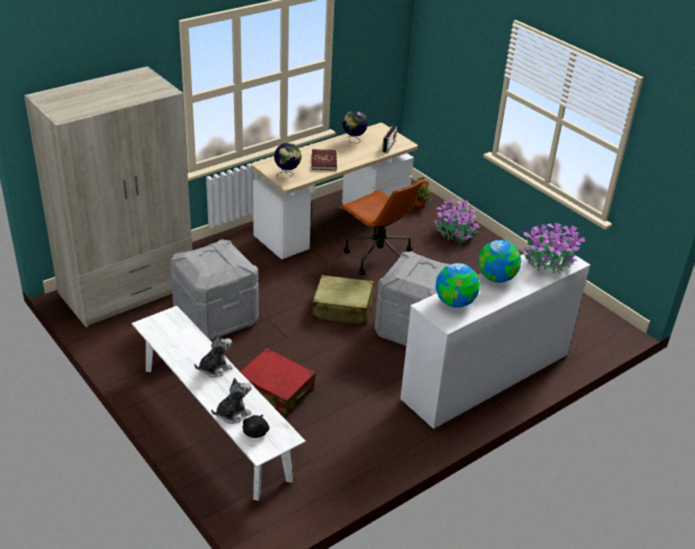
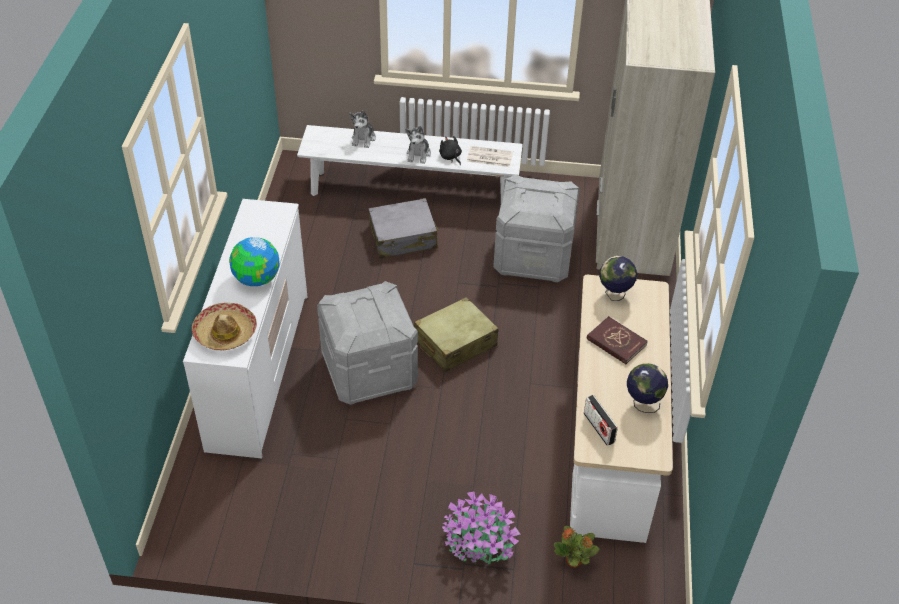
camera: 135 degrees right, 10 degrees up
(172, 330) = (489, 157): none -> newspaper
(256, 432) = (333, 139): black plush toy -> black plush toy (450, 157)
(275, 391) = (403, 237): red suitcase -> grey suitcase
(378, 258) = (506, 431): brown office chair -> none
(455, 302) = (266, 229): globe -> none
(549, 262) = (225, 333): potted plant -> hat

